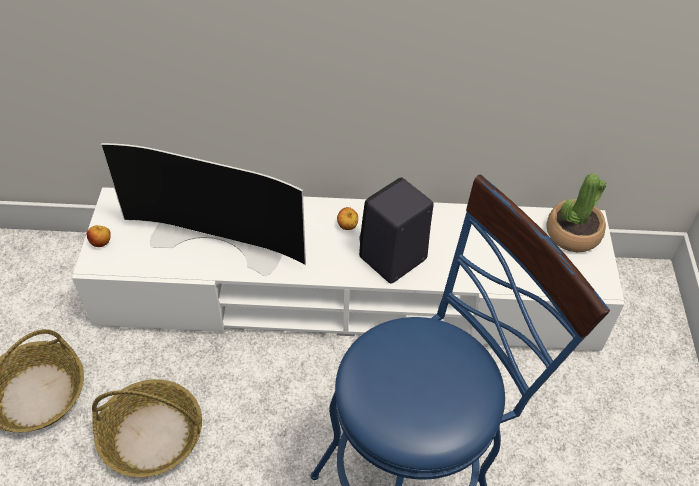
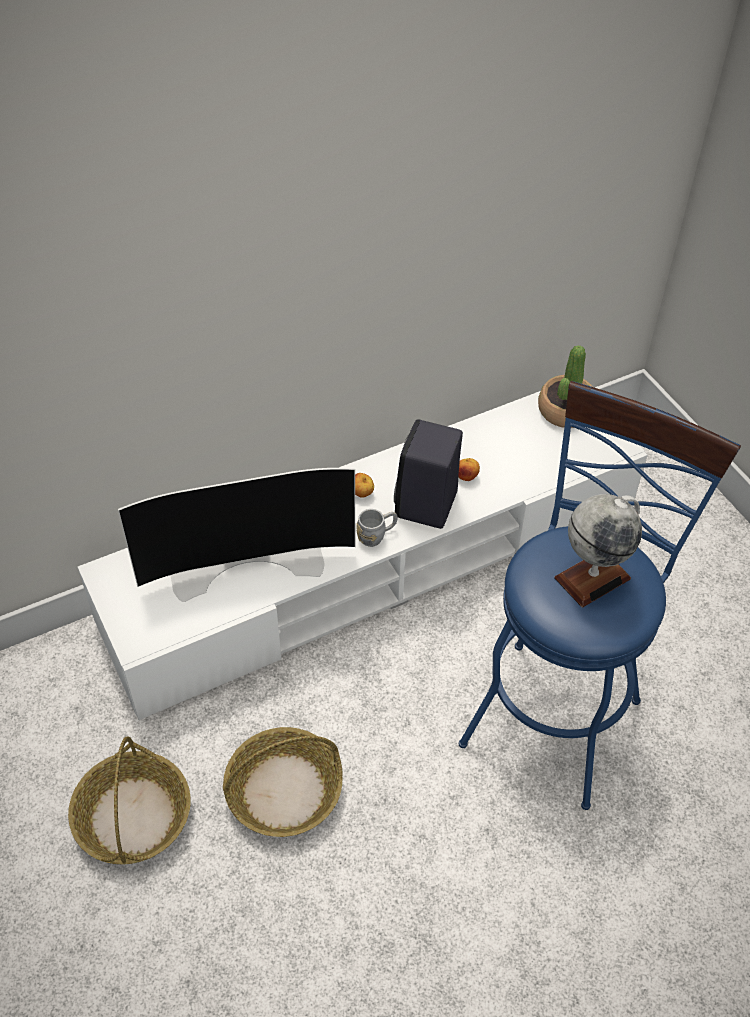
camera: 30 degrees left, 0 degrees up
(101, 243) = (127, 622): apple -> apple (466, 477)
(334, 265) = (377, 535): none -> grey mug
(427, 379) = (592, 577): none -> globe

